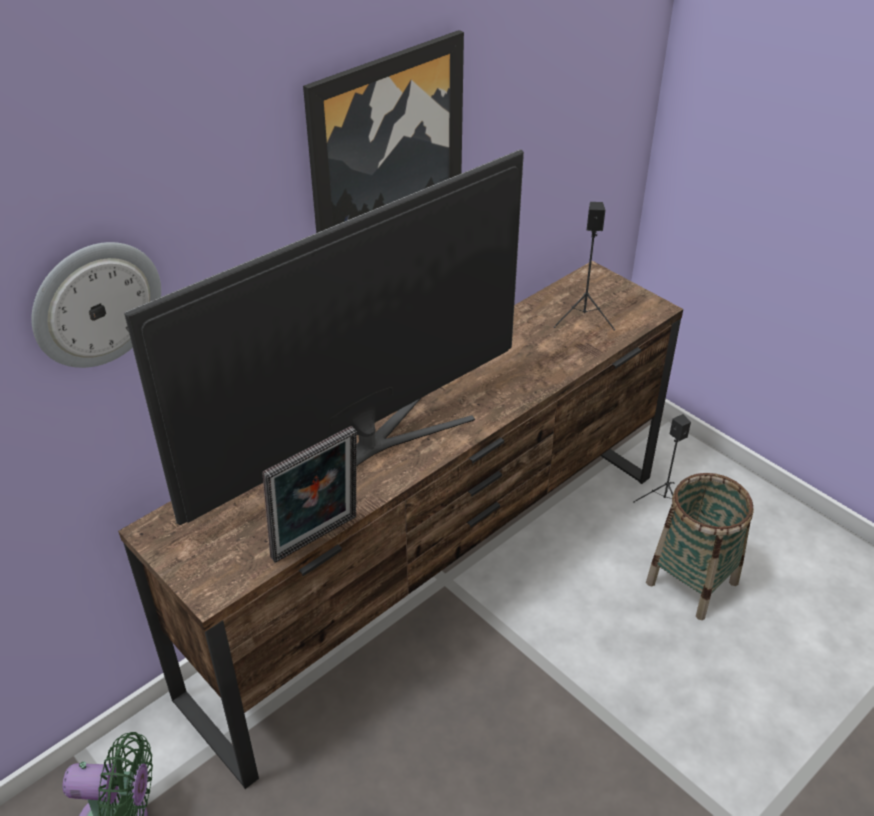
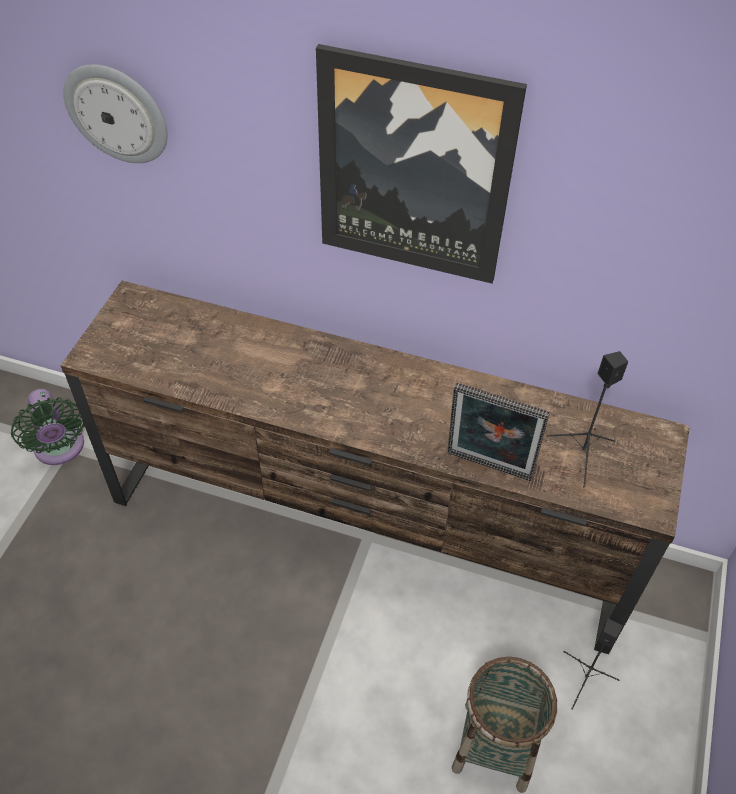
camera: 60 degrees right, 10 degrees up
(317, 540) = (168, 390): picture frame -> picture frame (487, 468)
(364, 448) = (285, 371): television -> none

